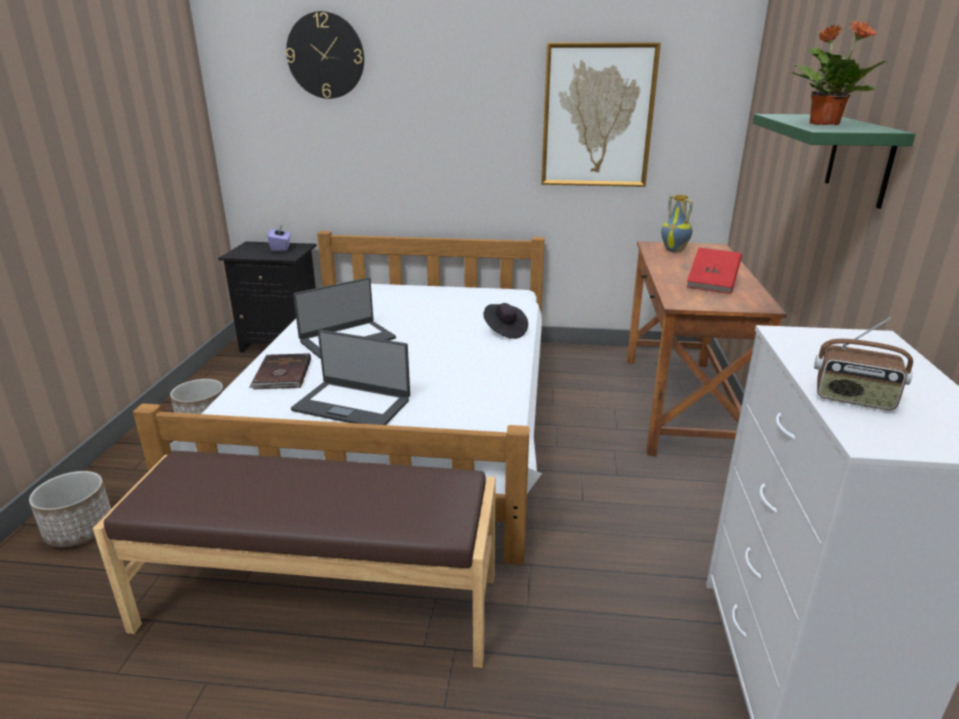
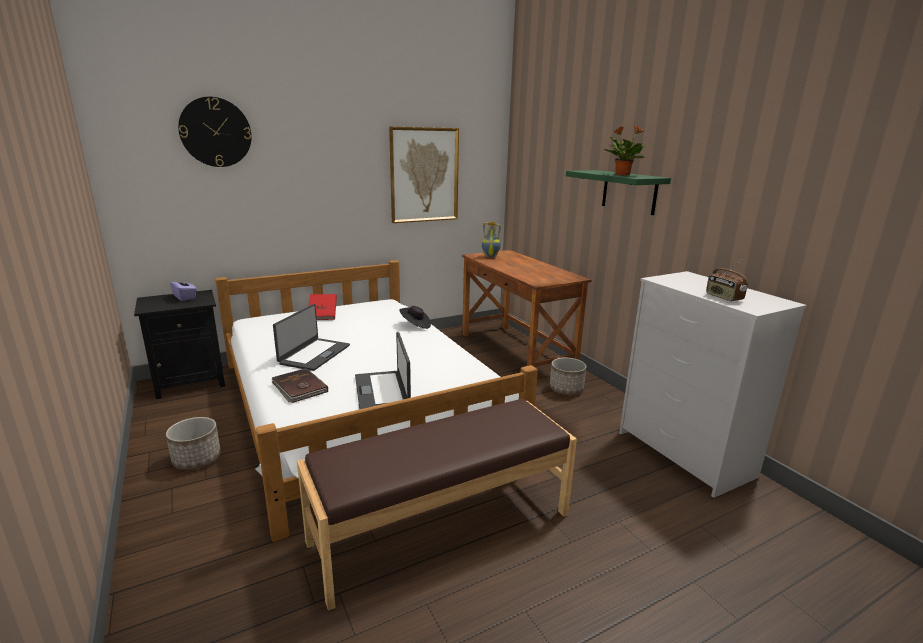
camera: 35 degrees left, 5 degrees down
(79, 530) = (183, 572): planter -> planter (566, 389)
(352, 404) = (382, 391): laptop -> laptop turned 90 degrees clockwise
(712, 284) = (537, 271): red book -> red book (323, 315)
(853, 399) = (723, 297): radio -> radio turned 75 degrees clockwise

